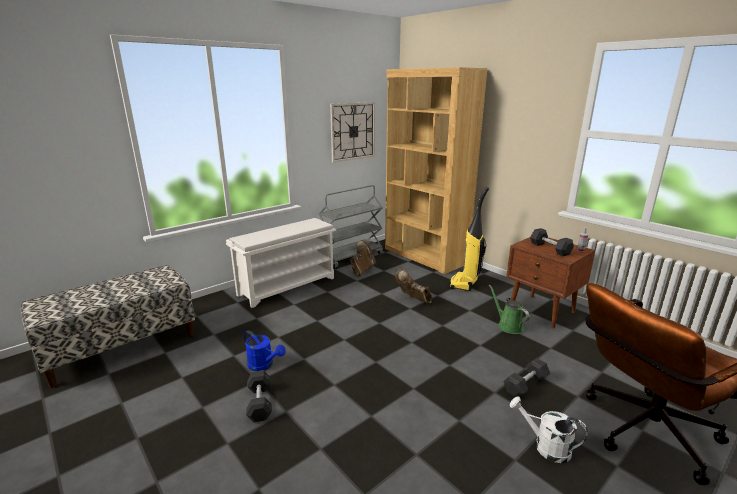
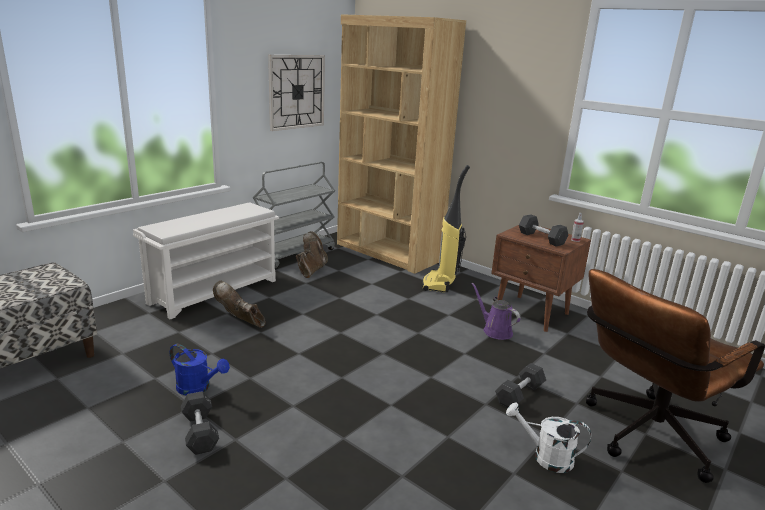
camera: 10 degrees left, 0 degrees up
(413, 299) = (379, 304): brown boot -> brown boot (241, 322)
(508, 326) = (495, 331): green watering can -> purple watering can

